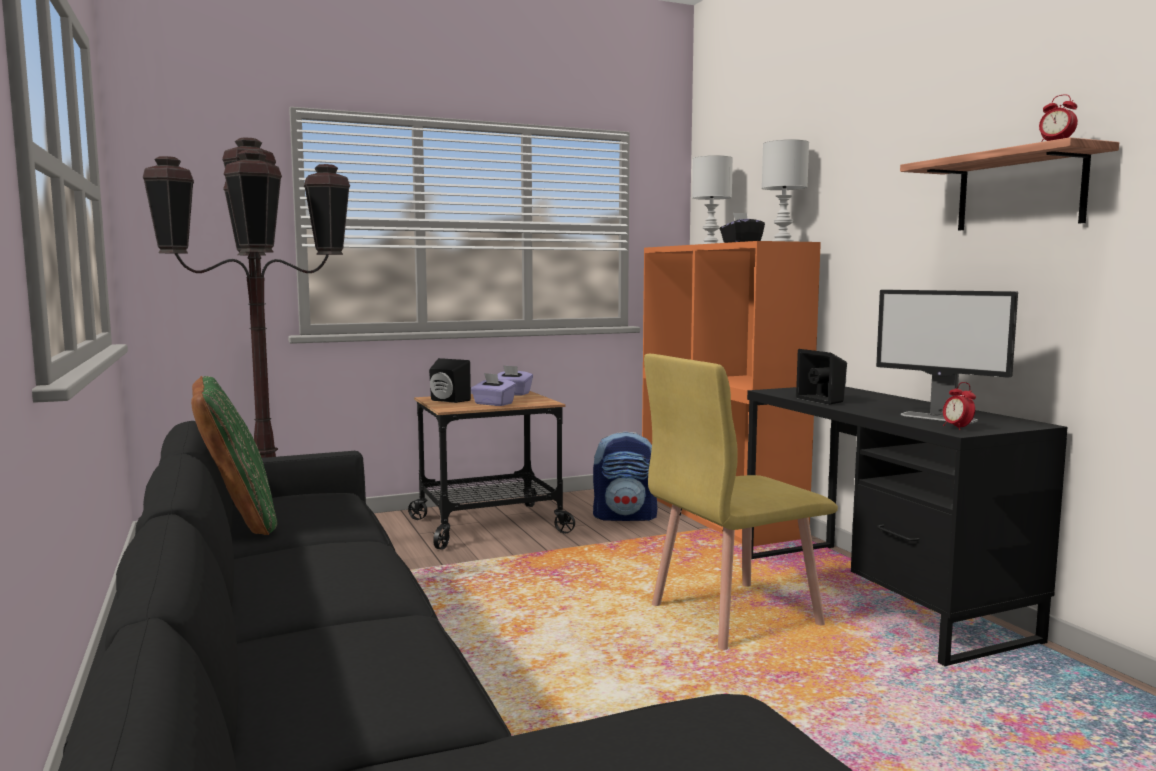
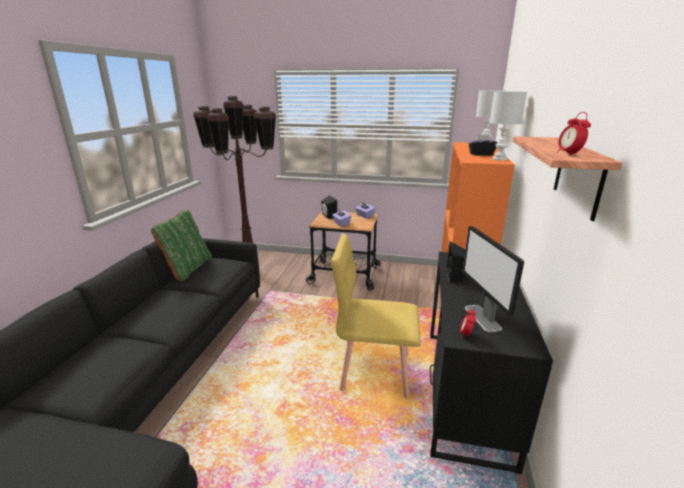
camera: 35 degrees right, 15 degrees up
(625, 516) = (409, 288): backpack -> none

